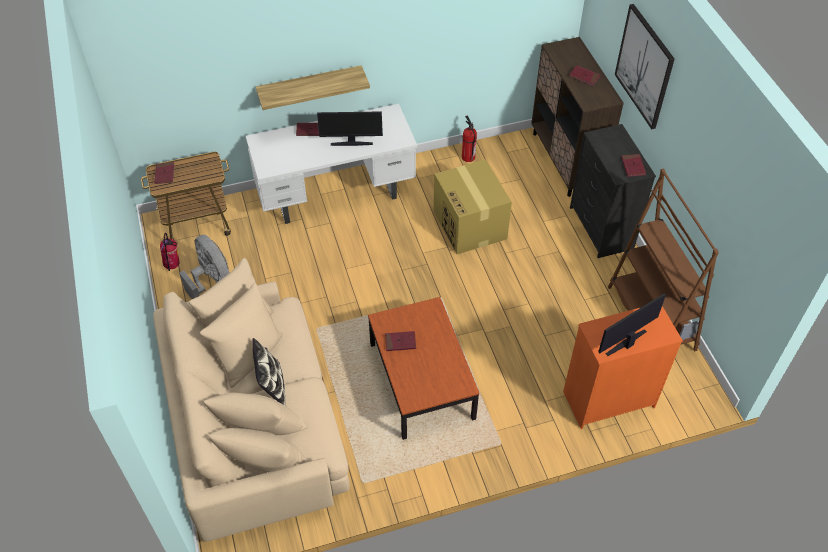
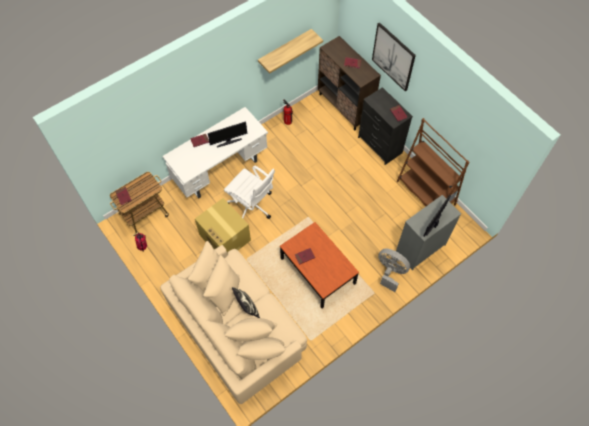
camera: 20 degrees left, 10 degrees up
(211, 281) = (171, 249): grey fan -> grey fan (390, 272)
(310, 85) = (195, 115): shelf -> shelf (285, 49)
(359, 257) = (251, 206): none -> white office chair
(470, 225) = (306, 166): cardboard box -> cardboard box (225, 237)
(608, 399) = (420, 248): orange dresser -> grey dresser

